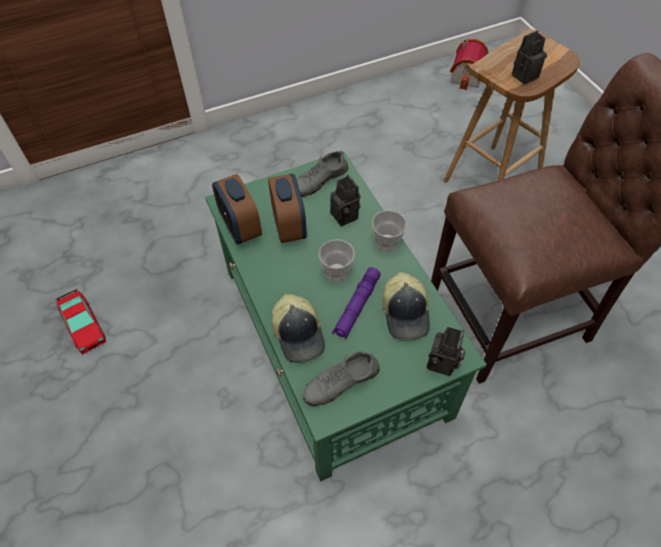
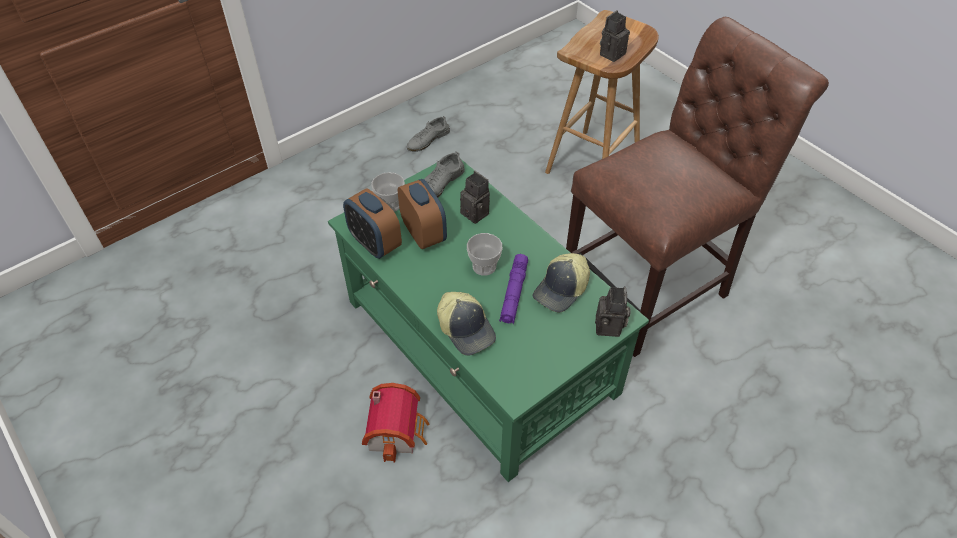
camera: 15 degrees left, 5 degrees down
(83, 325) = (206, 388): toy car -> none
(341, 382) = (520, 363): grey shoe -> grey shoe (428, 140)
(387, 242) = (523, 230): cup -> cup (390, 204)
(406, 313) = (562, 290): cap -> cap turned 60 degrees clockwise
(469, 76) = (541, 66): toy house -> toy house (397, 430)

